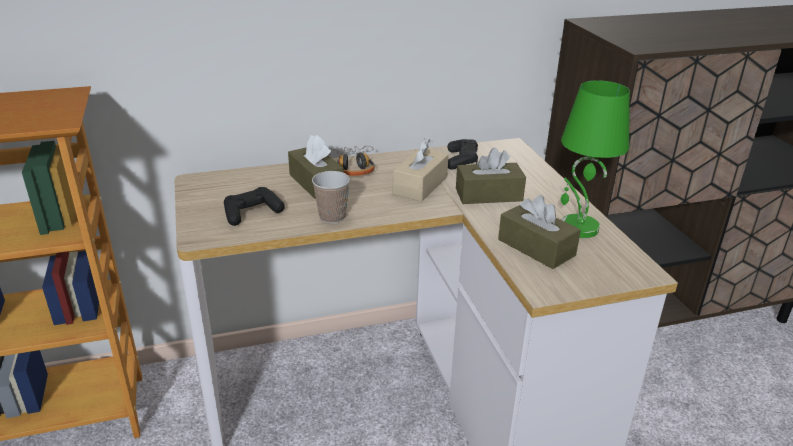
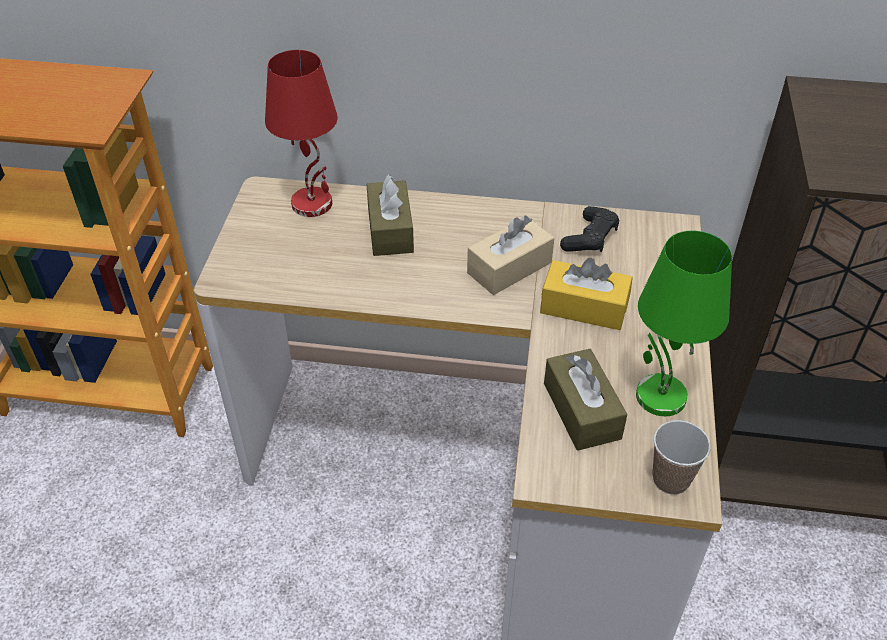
camera: 25 degrees right, 15 degrees up
(243, 180) = (313, 204): none -> red table lamp
(252, 213) = (294, 259): black game controller -> none
(332, 217) = (375, 290): cup -> cup (671, 479)
(353, 167) = (448, 214): headphones -> none
(488, 195) = (584, 307): brown tissue box -> yellow tissue box

